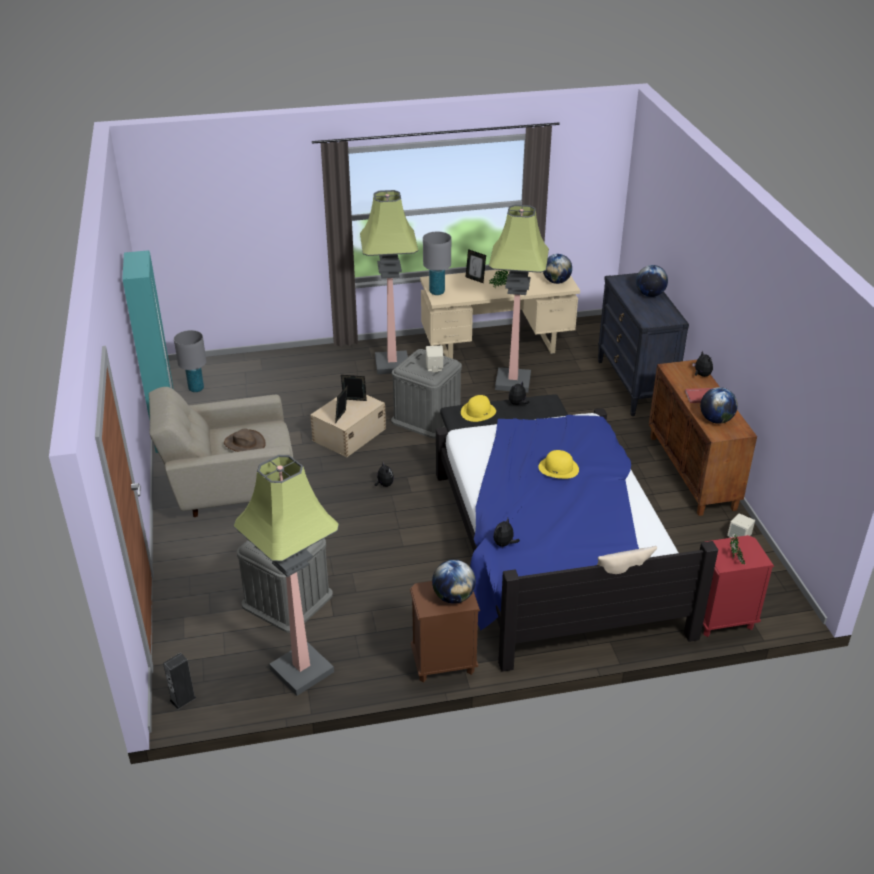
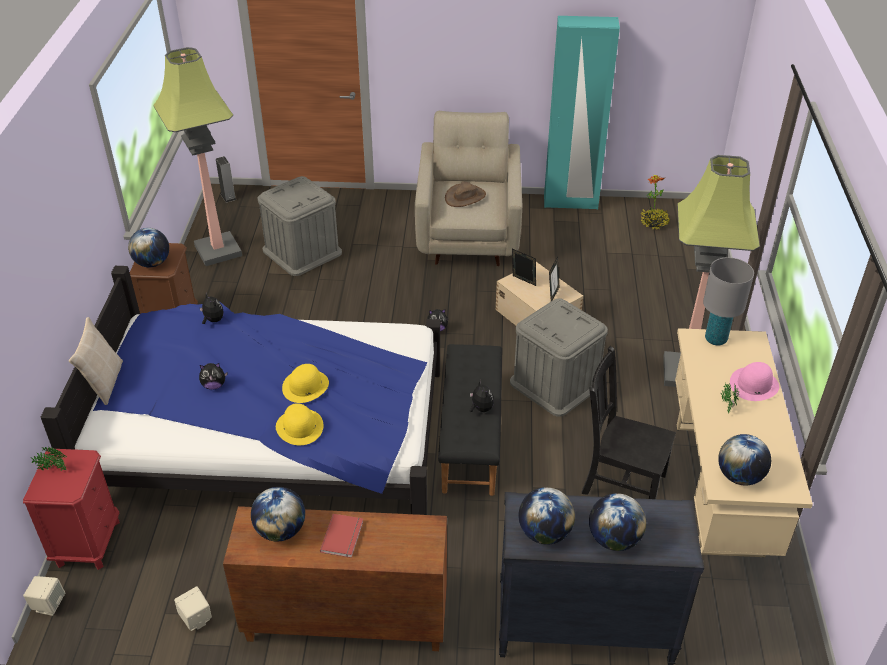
camera: 105 degrees right, 5 degrees up
(196, 388) = (654, 223): grey table lamp -> potted plant
(434, 368) = (551, 328): beige speaker -> beige speaker (49, 604)
(475, 279) = (754, 384): picture frame -> pink hat
(478, 411) = (475, 370): yellow hat -> yellow hat (299, 427)
(512, 382) = (621, 482): floor lamp -> black chair
(662, 314) = (544, 533): none -> globe
(701, 375) = (396, 558): plush toy -> plush toy (214, 385)

